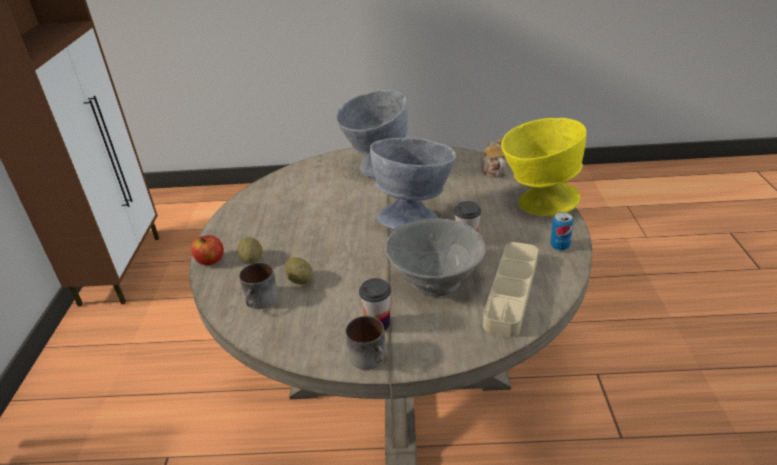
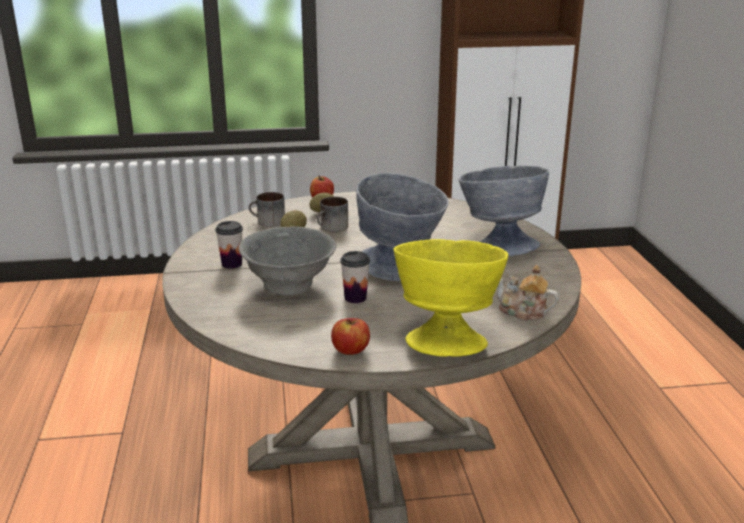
camera: 80 degrees right, 10 degrees down
(372, 358) = (192, 264): mug -> mug (332, 228)
(493, 170) = (523, 312): teapot -> teapot turned 135 degrees counterclockwise
(511, 292) = (268, 320): beige tray -> none
(559, 246) = (350, 350): can -> apple

